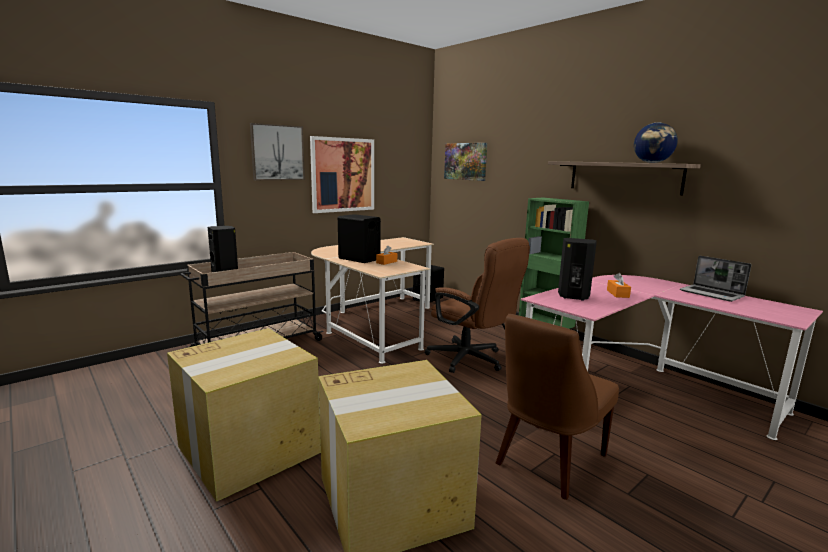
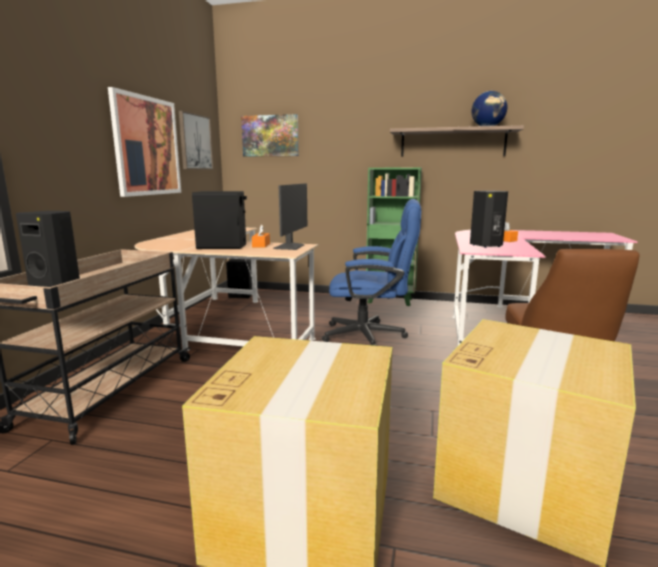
camera: 35 degrees left, 0 degrees up
(277, 152) = (72, 105): picture -> picture (195, 142)
(401, 267) = (290, 247): none -> monitor
(472, 360) = (372, 336): brown office chair -> blue office chair
(712, 294) = (545, 232): laptop -> none

